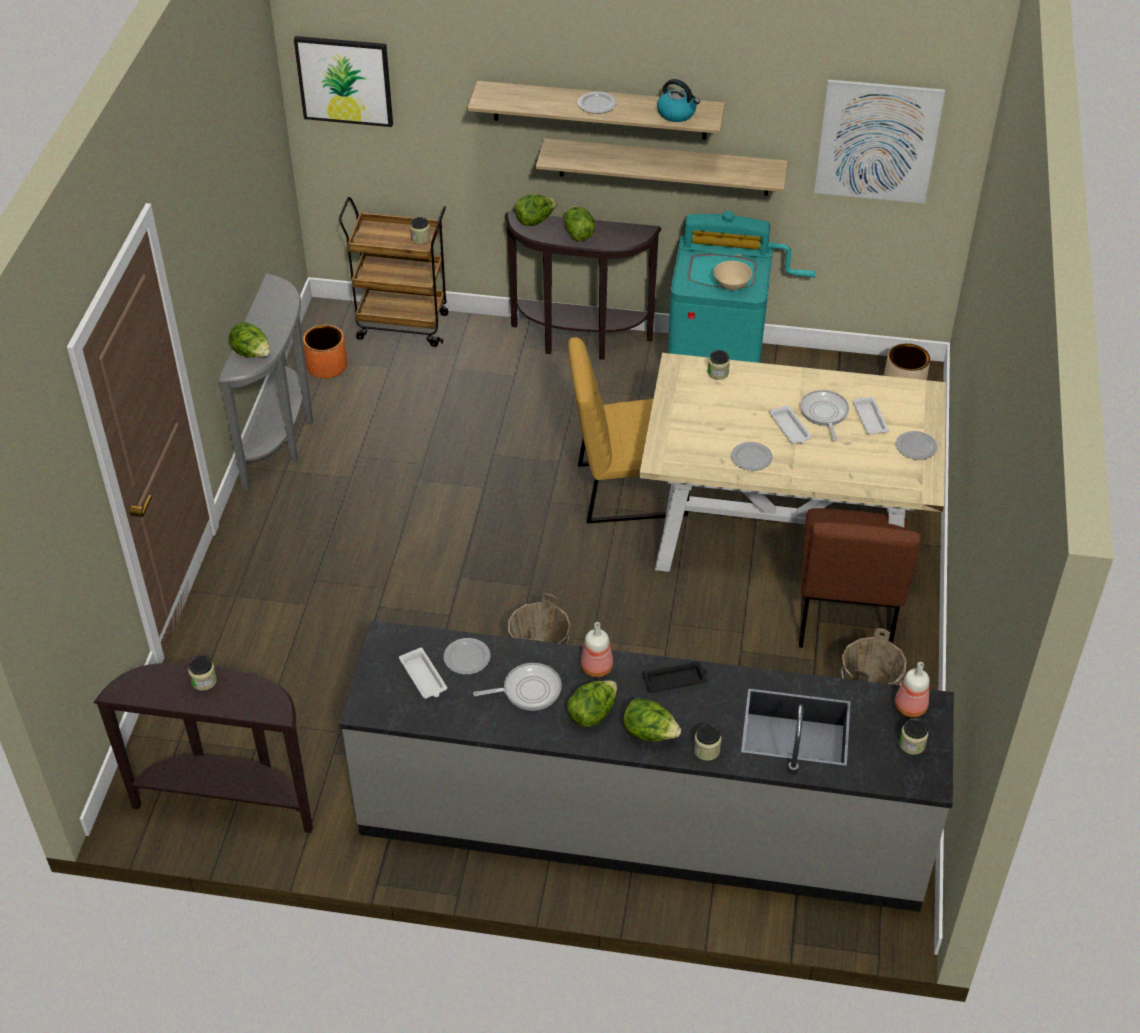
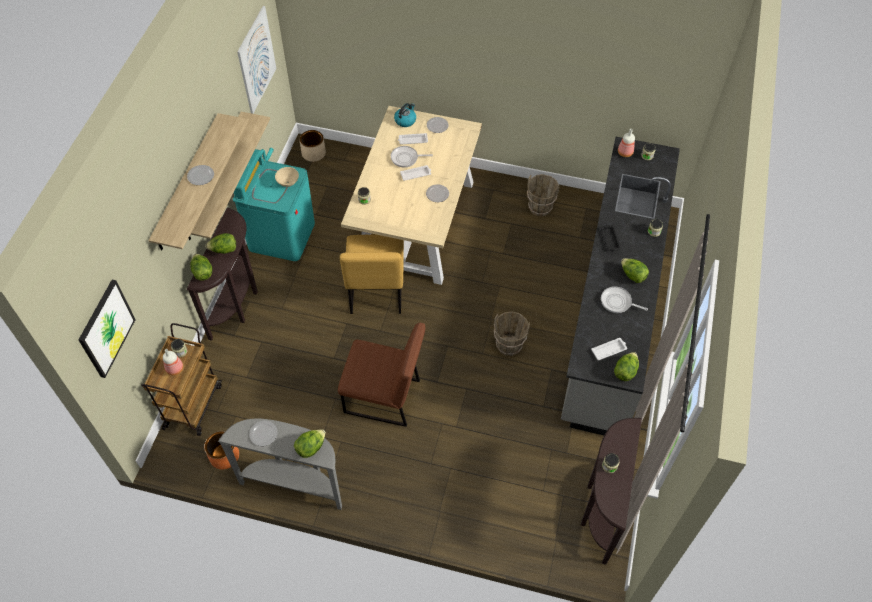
camera: 85 degrees left, 10 degrees up
(466, 657) = (594, 329): plate -> plate (263, 434)
(528, 690) = (617, 302): frying pan -> frying pan turned 60 degrees counterclockwise
(597, 666) = (601, 271): bottle -> bottle (174, 368)
(649, 733) = (644, 253): lettuce -> lettuce (625, 371)
(677, 113) = (224, 137): kettle -> kettle (405, 120)
(845, 614) = (481, 207): brown chair -> brown chair (384, 397)

